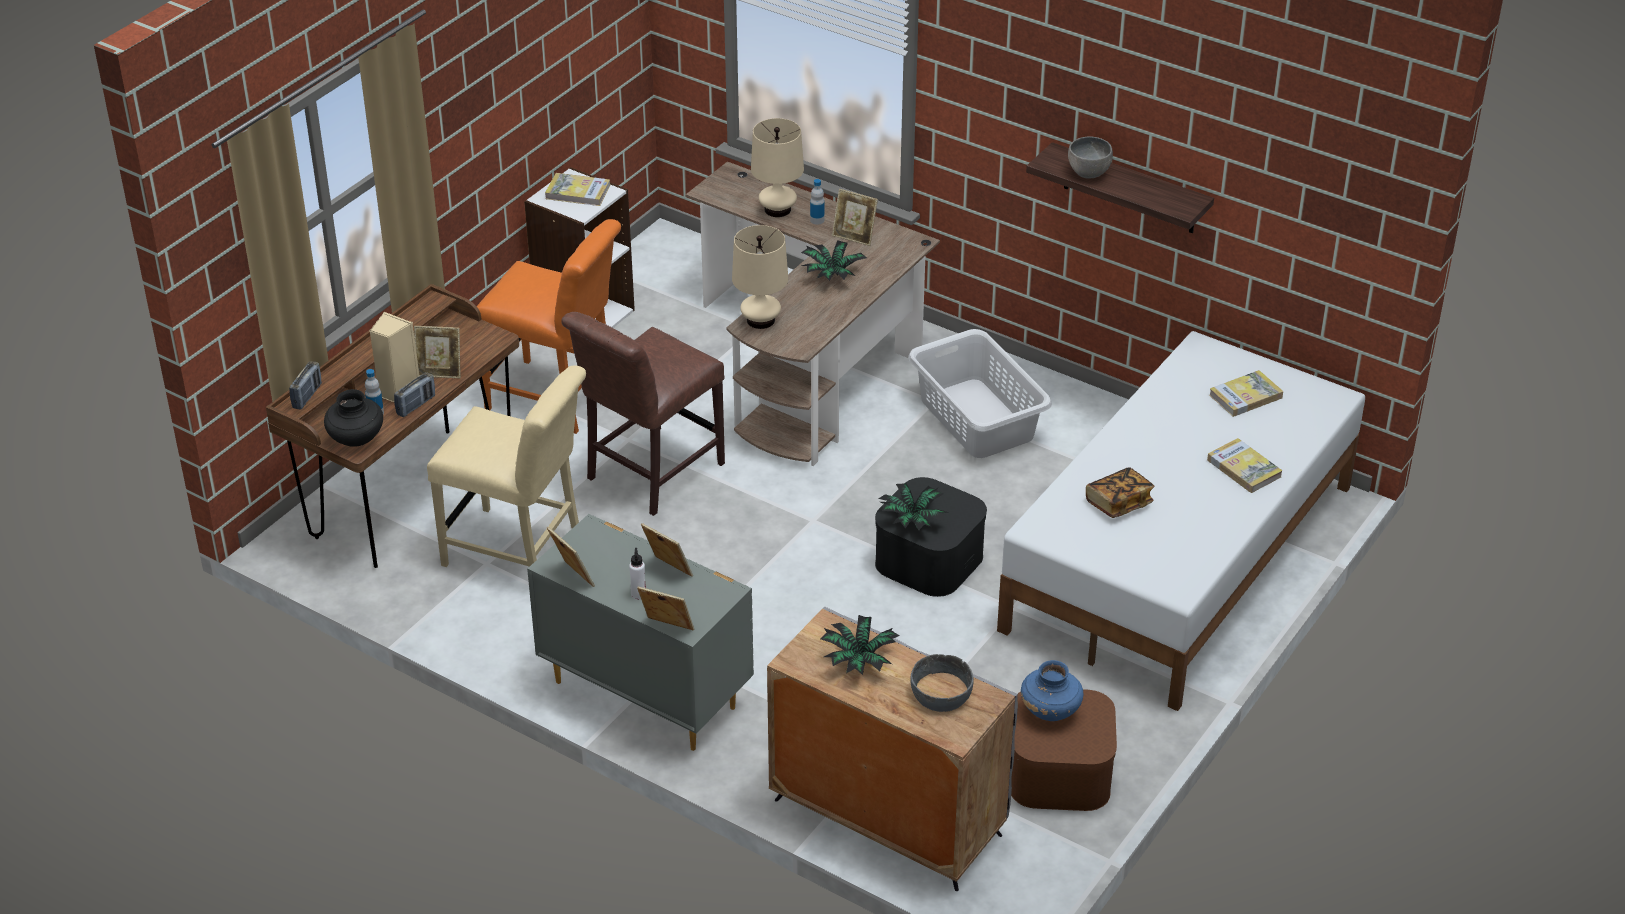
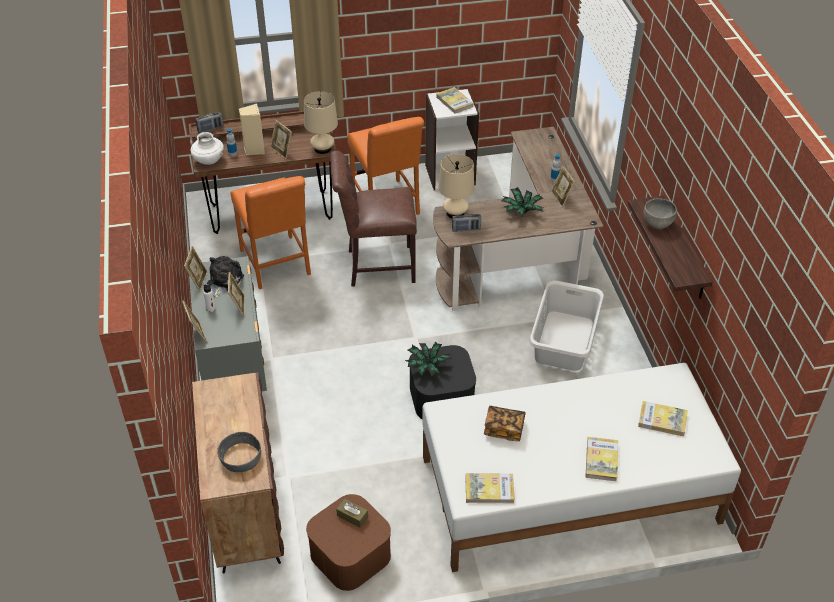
camera: 45 degrees right, 5 degrees up
(356, 439) = (209, 160): black vase -> white vase
(416, 405) = (251, 160): radio -> radio (466, 229)
(519, 552) = (276, 265): beige chair -> orange chair
(606, 557) = (224, 281): none -> plush toy
(777, 209) = (543, 163): beige table lamp -> beige table lamp (322, 149)
(858, 660) = (231, 411): potted plant -> none
(886, 817) = (245, 509): grey cabinet -> brown cabinet
(1050, 711) = (352, 516): blue vase -> brown tissue box
(1185, 565) = (489, 490): none -> book

